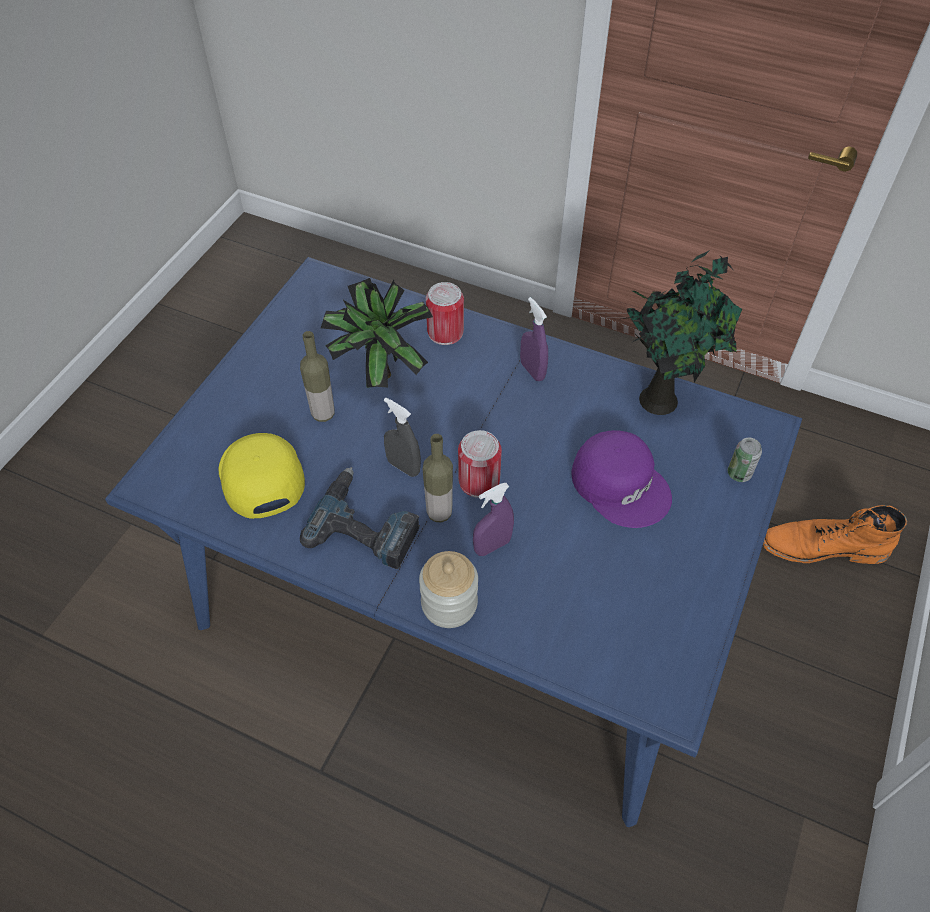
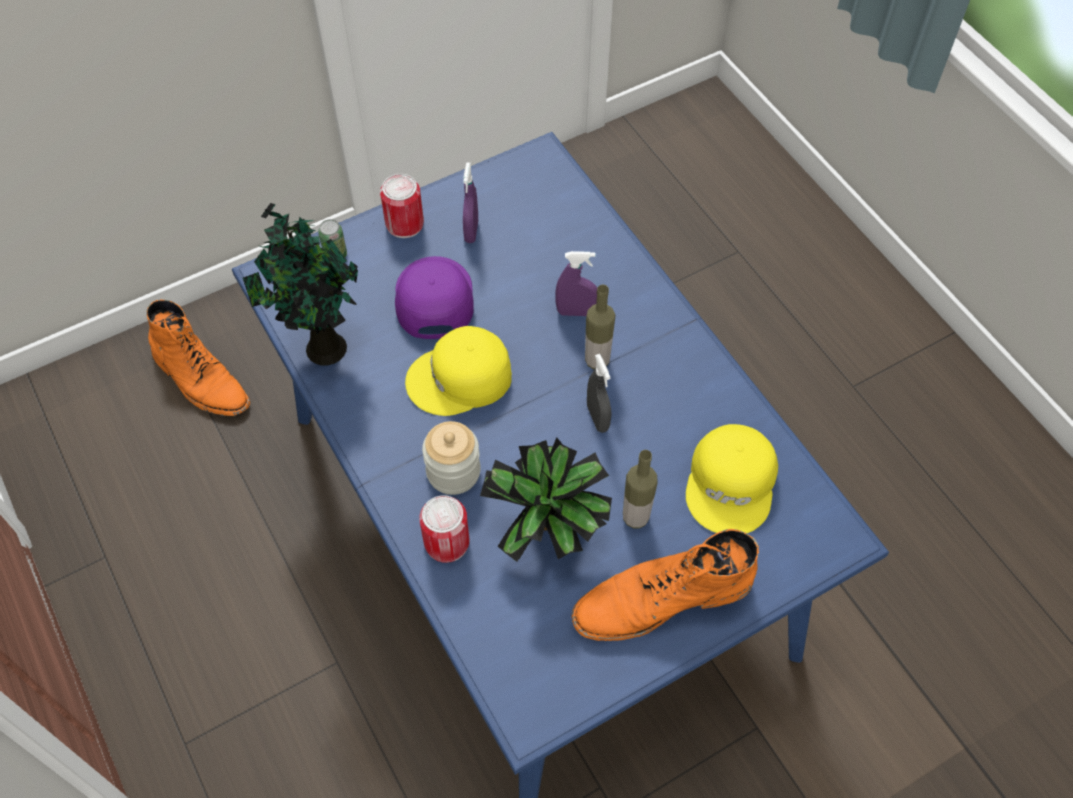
camera: 145 degrees left, 5 degrees up
(271, 375) = (661, 599): none -> orange boot
(366, 525) = (664, 385): power drill -> none
(449, 604) = (641, 291): jar -> jar (453, 472)
(479, 481) = (543, 368): can -> can (404, 223)
(532, 371) = (404, 443): purple spray bottle -> purple spray bottle (471, 231)
(536, 435) = (460, 379): none -> yellow cap

